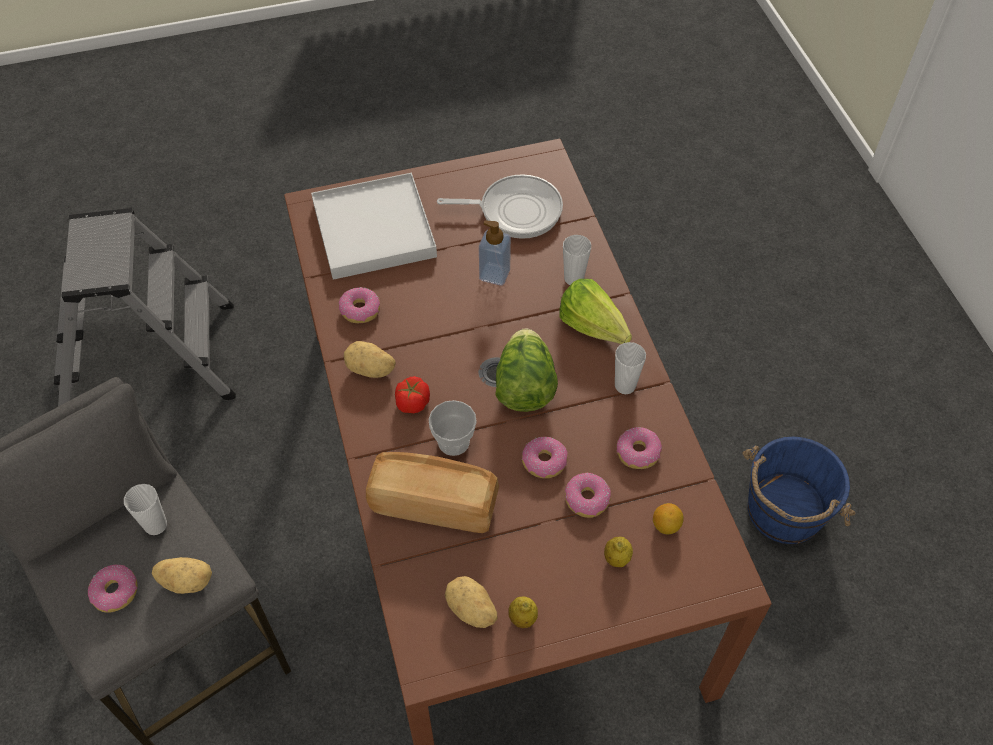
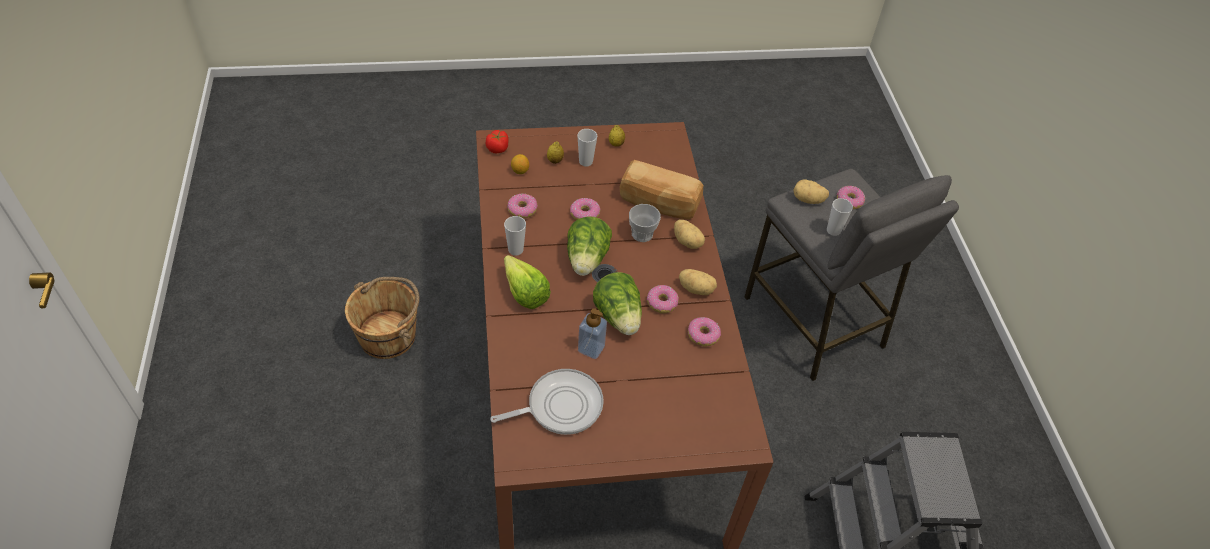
camera: 175 degrees left, 5 degrees down
(373, 230) = (689, 407): white tray -> none
(412, 403) = (667, 262): tomato -> tomato (497, 148)
(468, 316) = (618, 316): none -> lettuce
(471, 611) = (644, 151): potato -> potato (688, 241)
(515, 211) = (560, 406): frying pan -> frying pan turned 150 degrees clockwise
(574, 278) = (527, 334): cup -> cup (585, 162)
(586, 499) = (563, 191): donut -> donut (662, 303)
(783, 511) = (388, 335): blue bucket -> brown bucket

